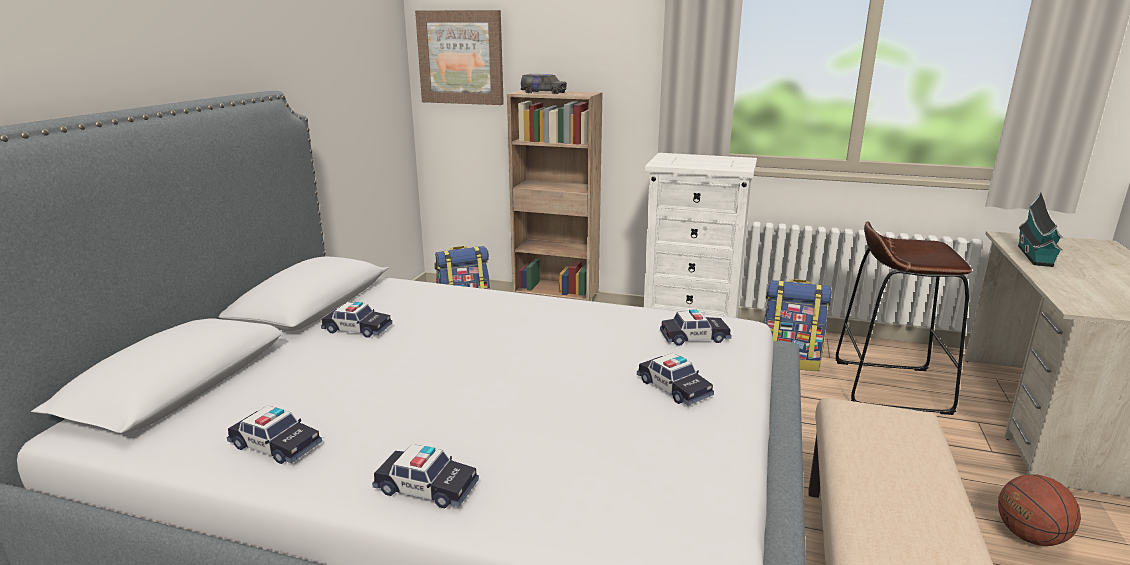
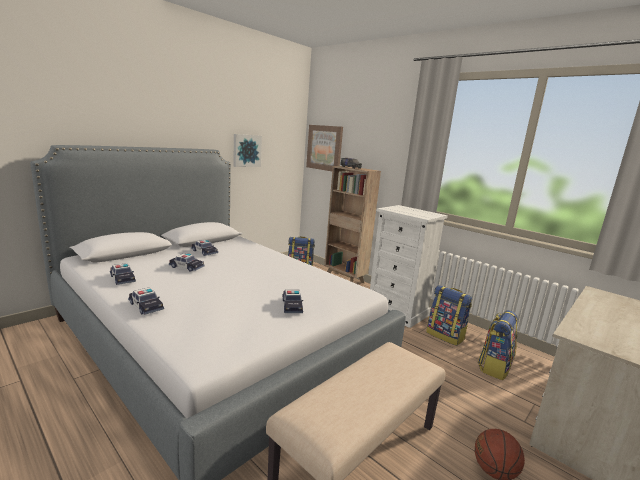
camera: 25 degrees right, 5 degrees down
(319, 83) = (246, 150): none -> picture
(694, 337) = (335, 291): toy car -> toy car (186, 267)
(889, 386) = (494, 367): brown stool -> backpack
(1035, 257) = (595, 305): toy house -> none

